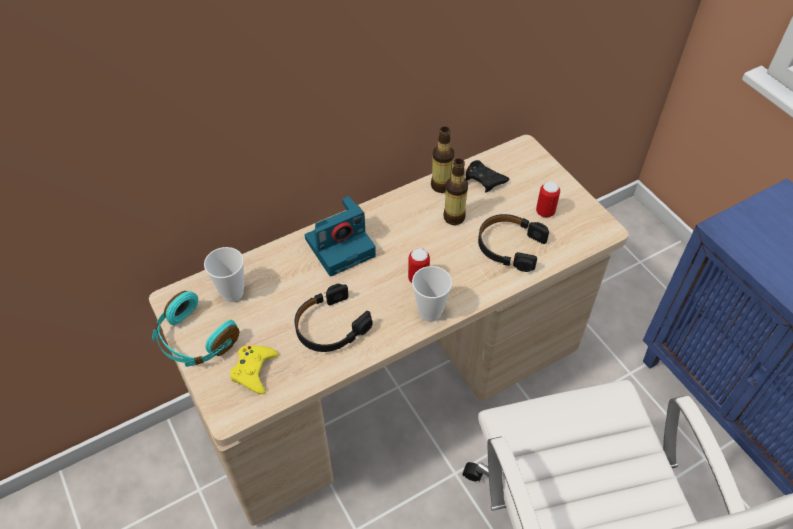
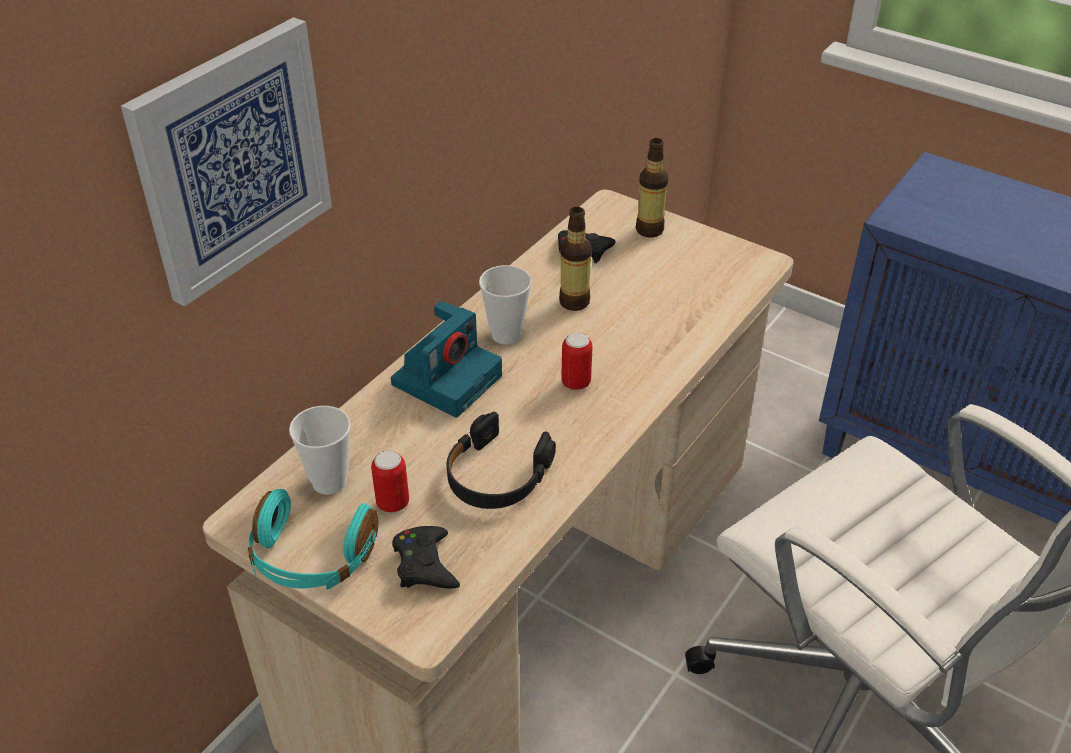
camera: 25 degrees left, 10 degrees down
(184, 89) = (232, 159): none -> picture
(254, 371) = (425, 564): yellow game controller -> black game controller
(430, 312) = (616, 415): cup -> cup (506, 335)
(441, 186) = (533, 272): bottle -> bottle (649, 230)
(509, 246) = (664, 312): black headphones -> none
(545, 212) = (681, 264): can -> can (393, 503)

